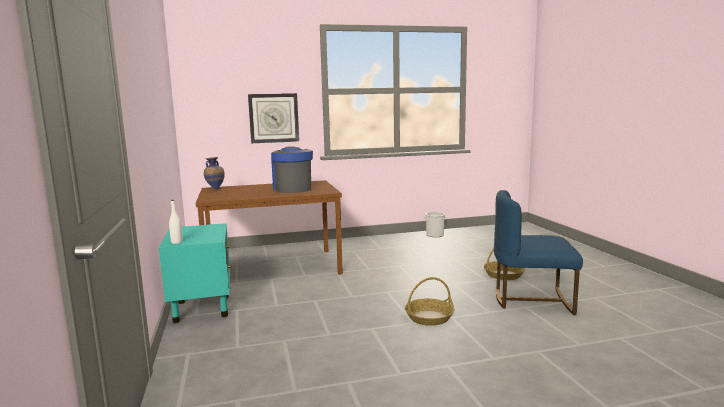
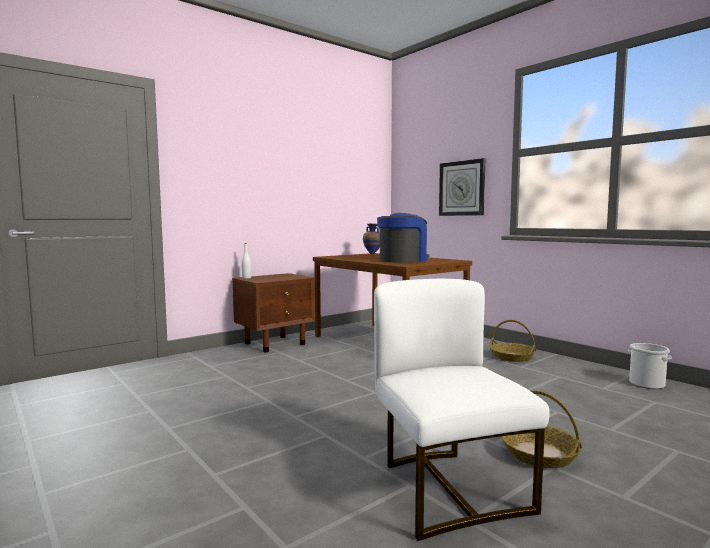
camera: 65 degrees right, 5 degrees down
(202, 308) = (275, 343): turquoise nightstand -> brown nightstand
(429, 317) = (316, 423): basket -> basket (512, 357)
(532, 300) = (448, 489): blue chair -> white chair

